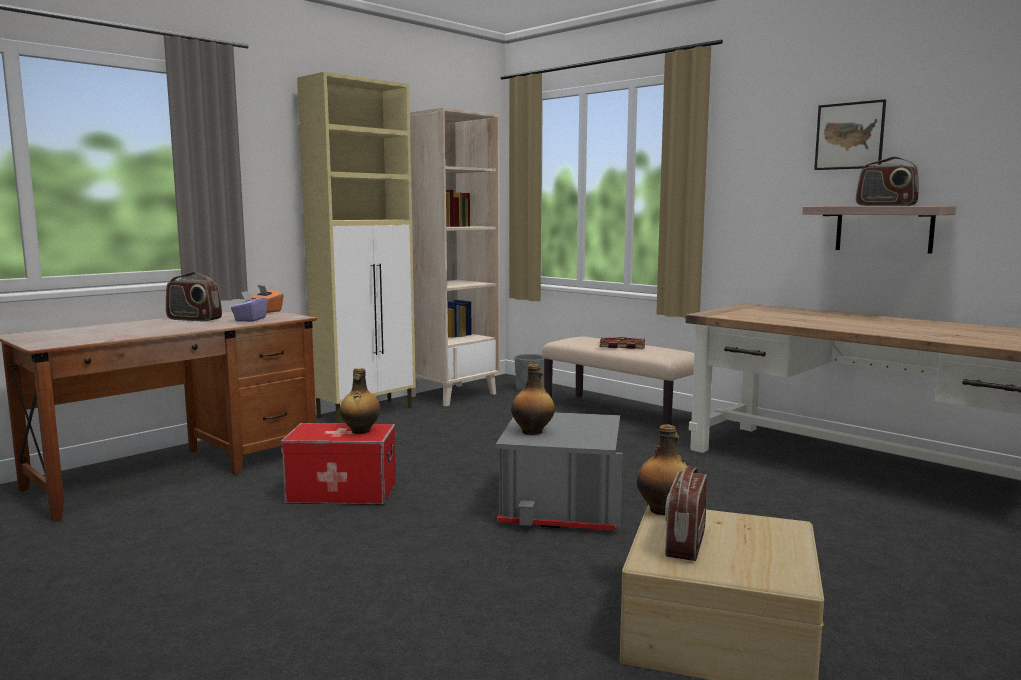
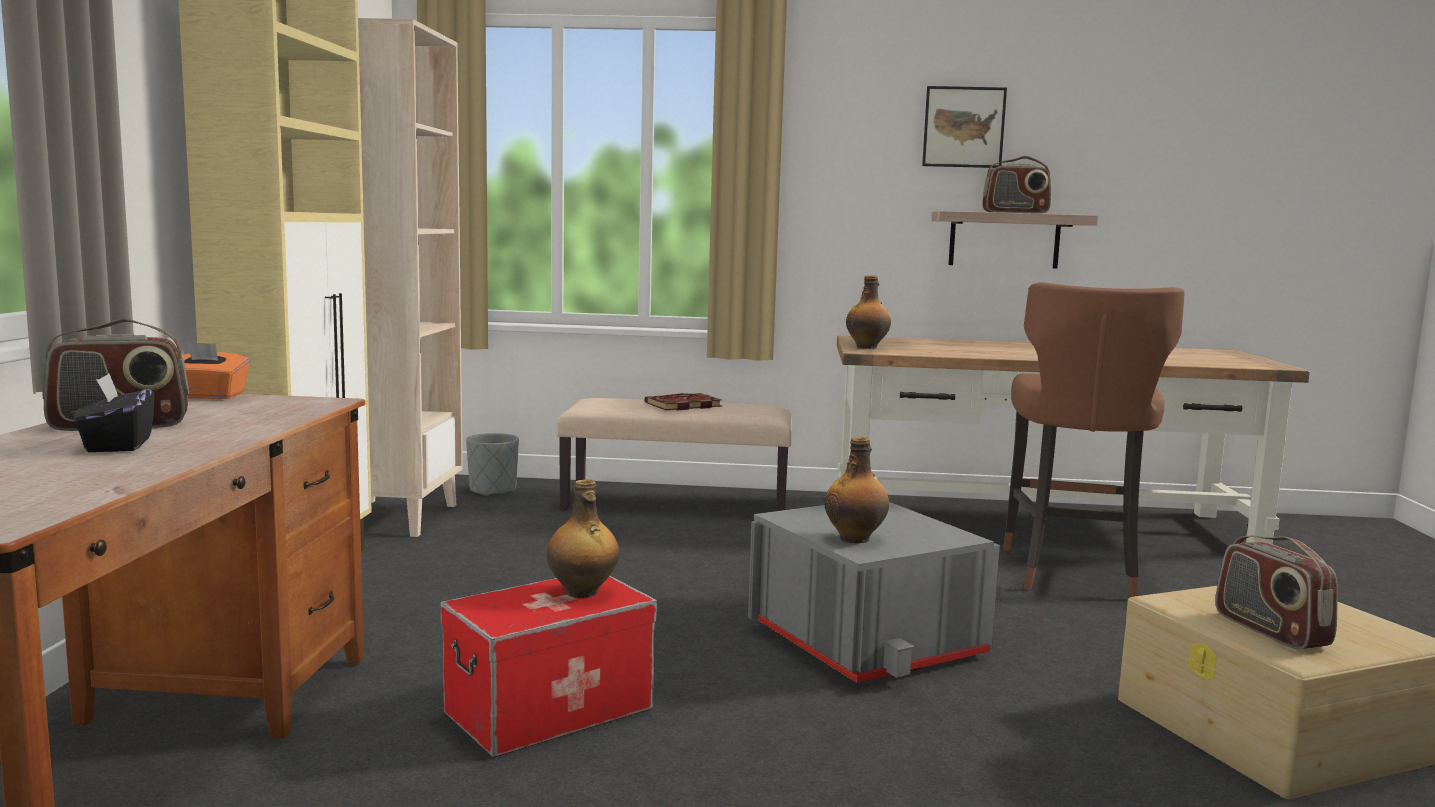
camera: 40 degrees left, 0 degrees up
(166, 326) = (117, 445): none -> black tissue box
(250, 319) = (255, 414): purple tissue box -> none
(663, 510) = (1165, 601): bottle -> bottle (867, 347)
(811, 507) = (1072, 573): none -> brown stool

